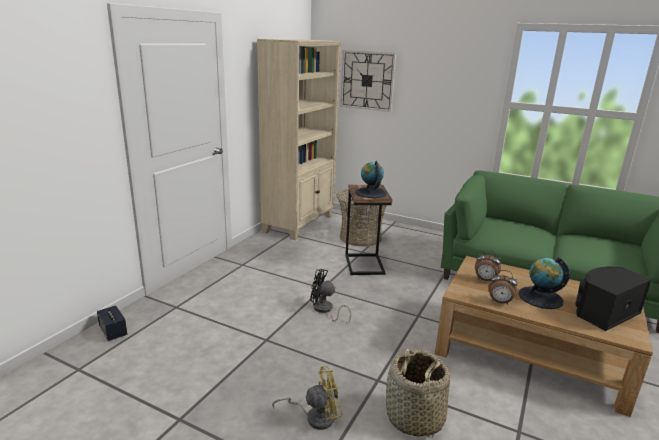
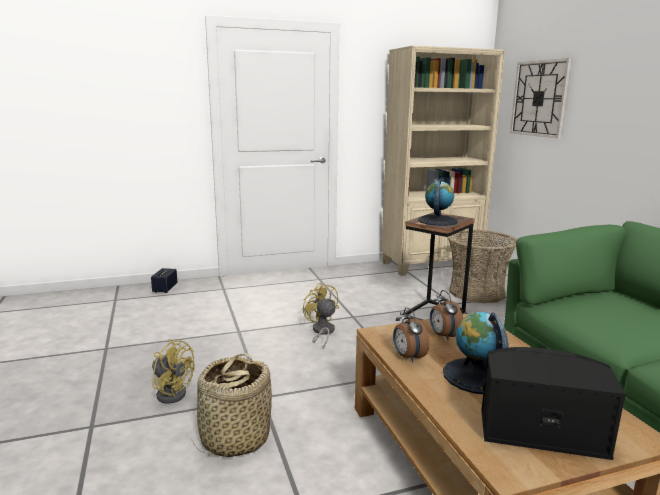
camera: 45 degrees right, 5 degrees down
(325, 310) = (322, 332): black fan -> yellow fan

